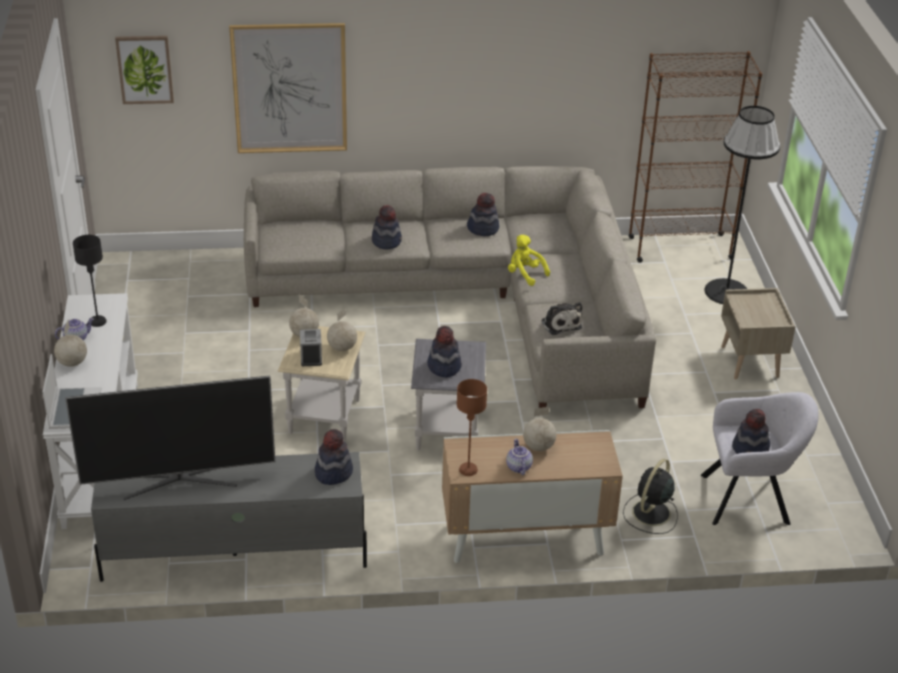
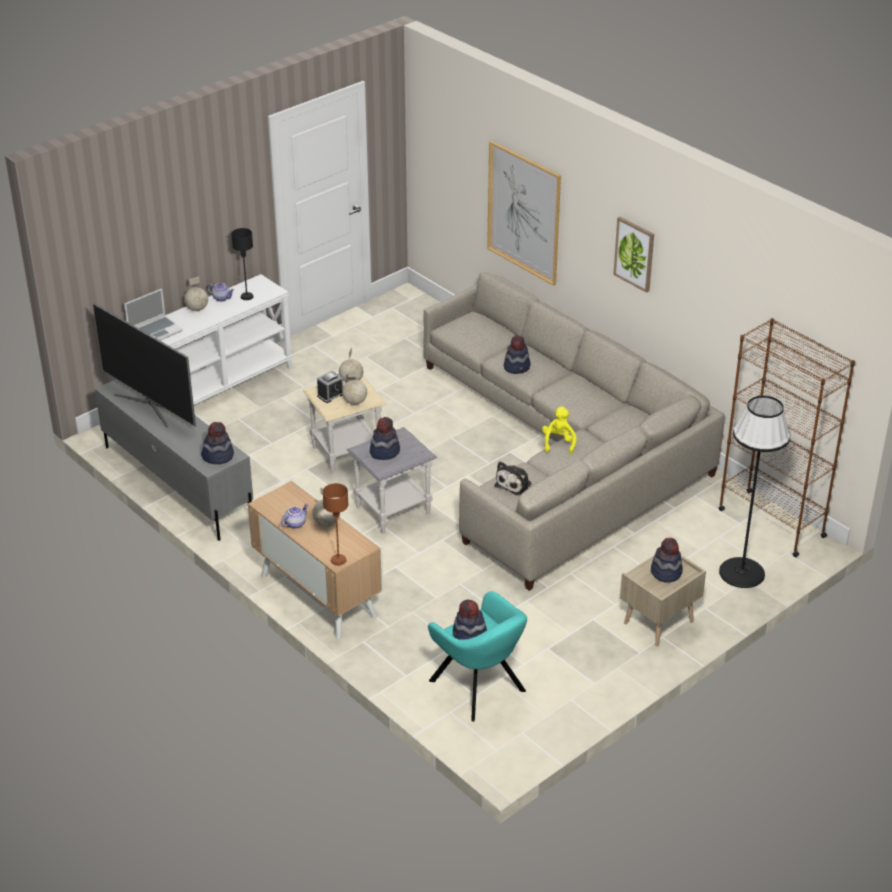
camera: 55 degrees right, 0 degrees up
(145, 69) = (442, 150): picture -> picture (634, 254)
(468, 470) = (269, 504): brown table lamp -> brown table lamp (338, 560)
(483, 228) = (591, 399): hat -> hat (666, 572)
(650, 514) = (407, 644): black fan -> none
(749, 499) = (480, 688): grey armchair -> turquoise armchair

